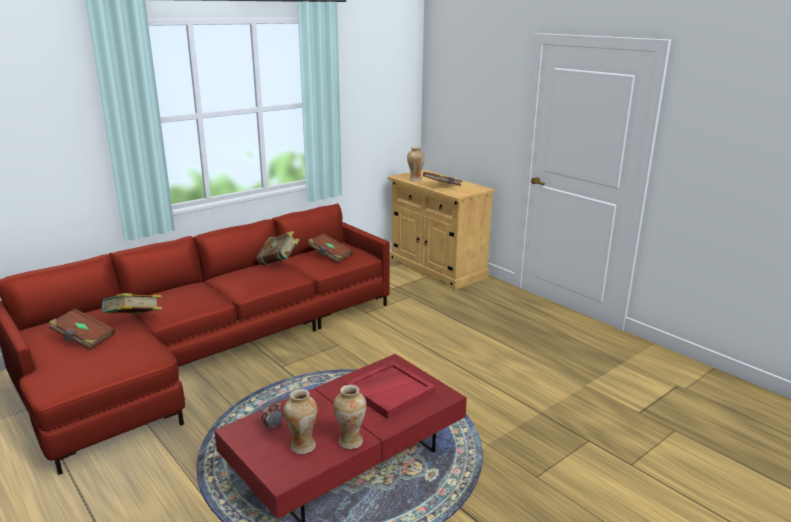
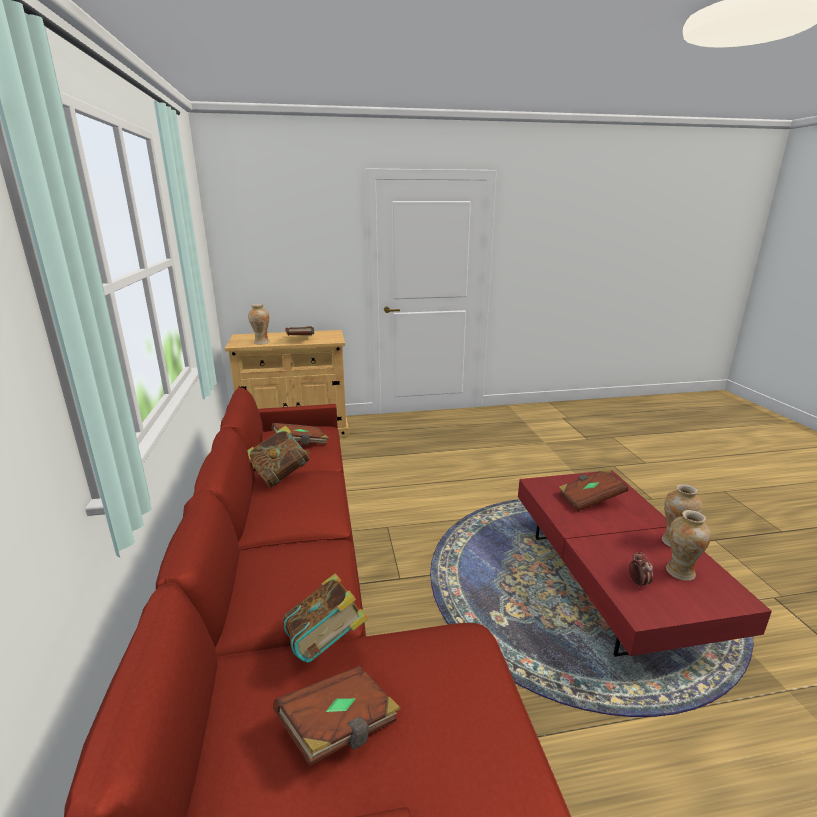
camera: 60 degrees left, 0 degrees up
(390, 391) = (590, 499): red tray -> brown book

